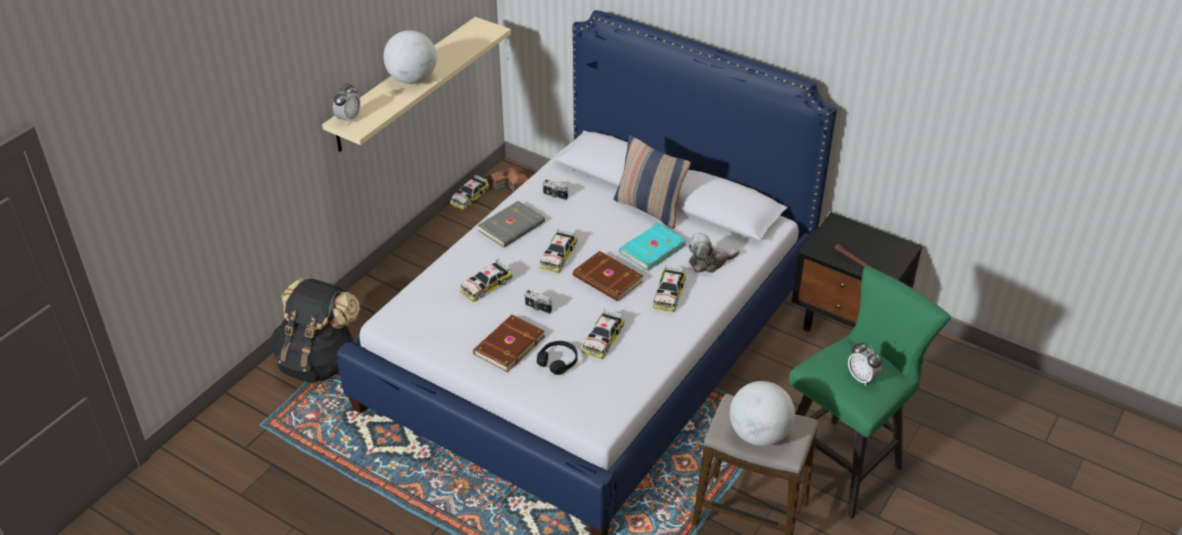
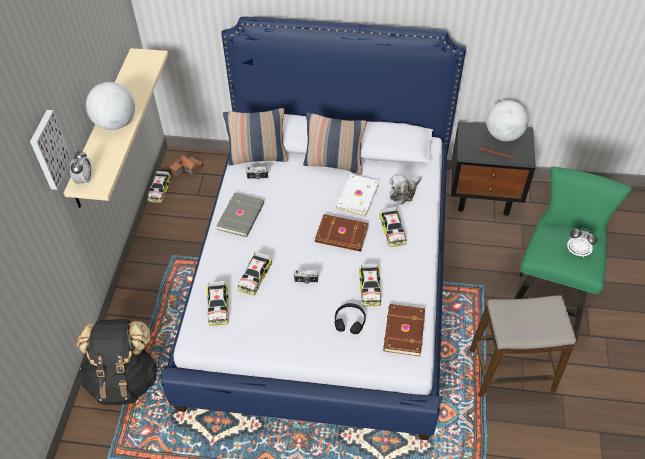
camera: 25 degrees left, 10 degrees up
(316, 70) = (48, 150): none -> picture
(508, 345) = (303, 322): brown book -> brown book (403, 331)
(558, 255) = (292, 228): toy car -> toy car (218, 306)
(569, 177) = (258, 157): none -> pillow
(651, 249) = (356, 197): turquoise book -> white book
(759, 434) = (533, 324): globe -> globe (503, 135)

